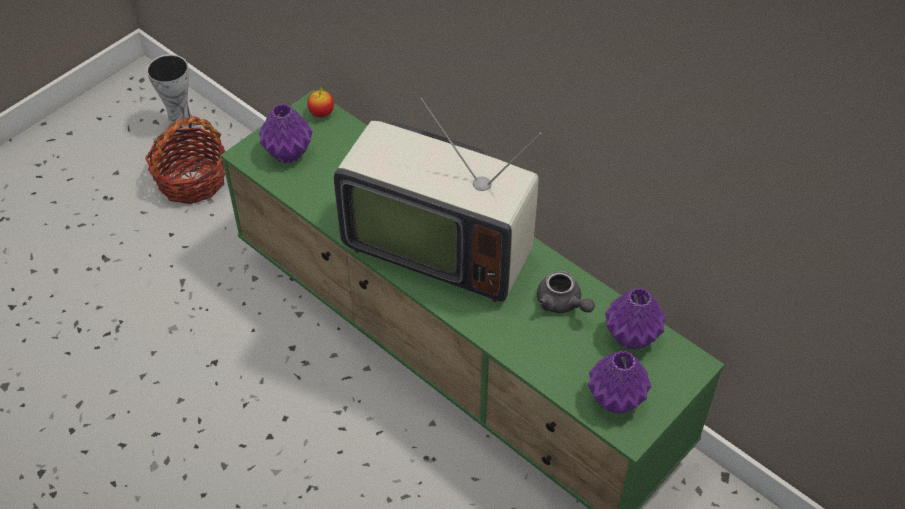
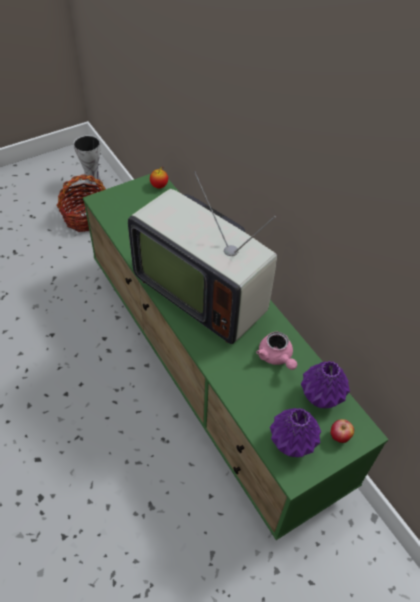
camera: 15 degrees right, 0 degrees up
(287, 154) = (125, 207): purple vase -> none
(562, 304) = (276, 357): grey teapot -> pink teapot
(668, 377) = (339, 437): none -> apple

